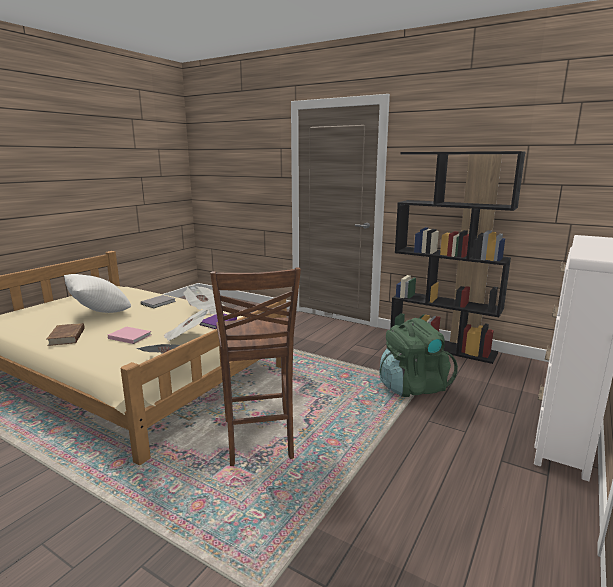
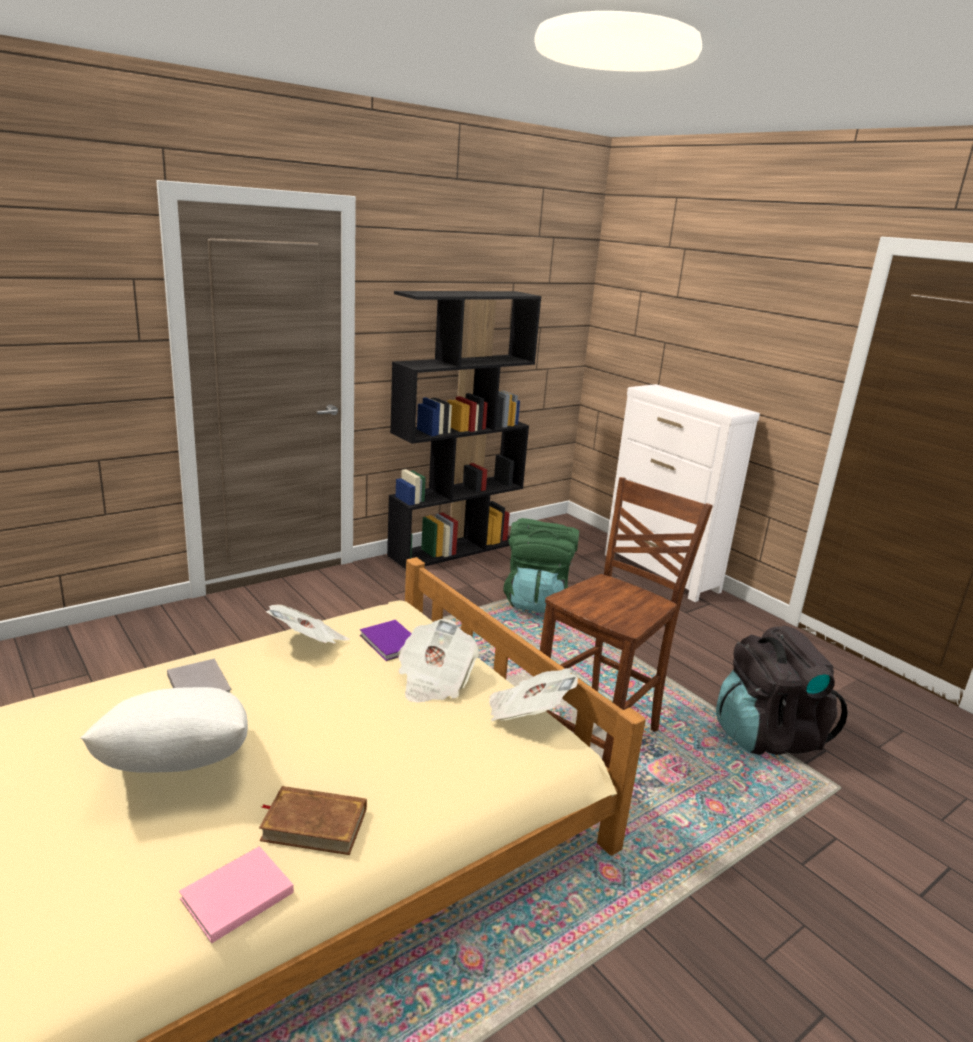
camera: 70 degrees left, 5 degrees up
(129, 336) = (383, 739): pink book -> pink book (234, 896)
(258, 440) = (599, 734): brown chair -> brown chair turned 60 degrees counterclockwise
(320, 535) = (767, 735): none -> black backpack

